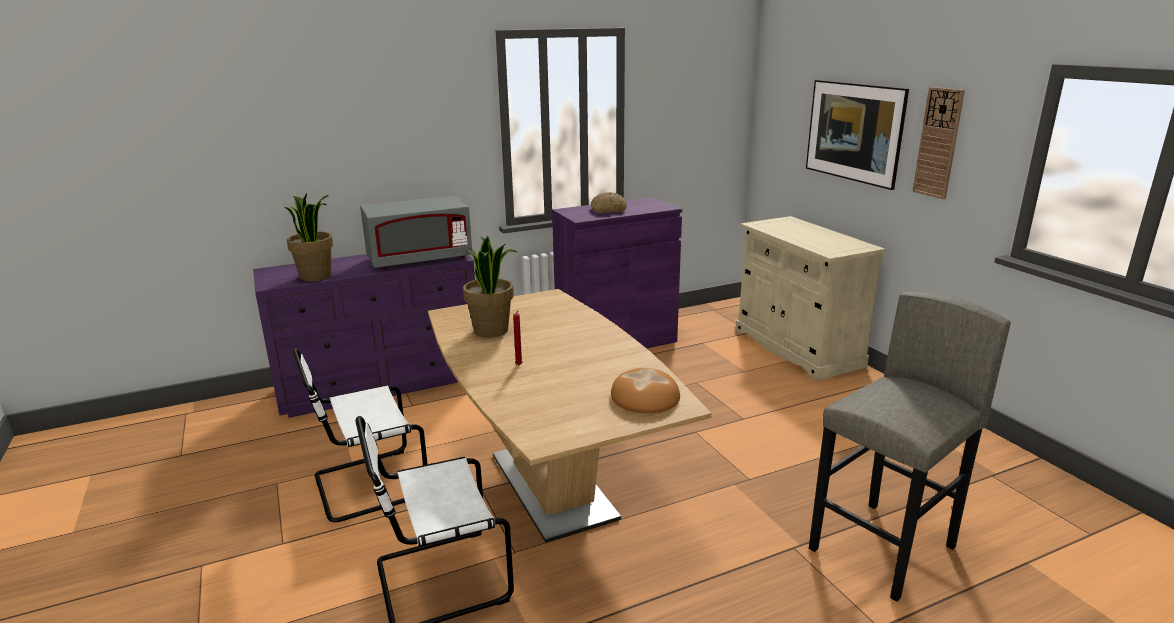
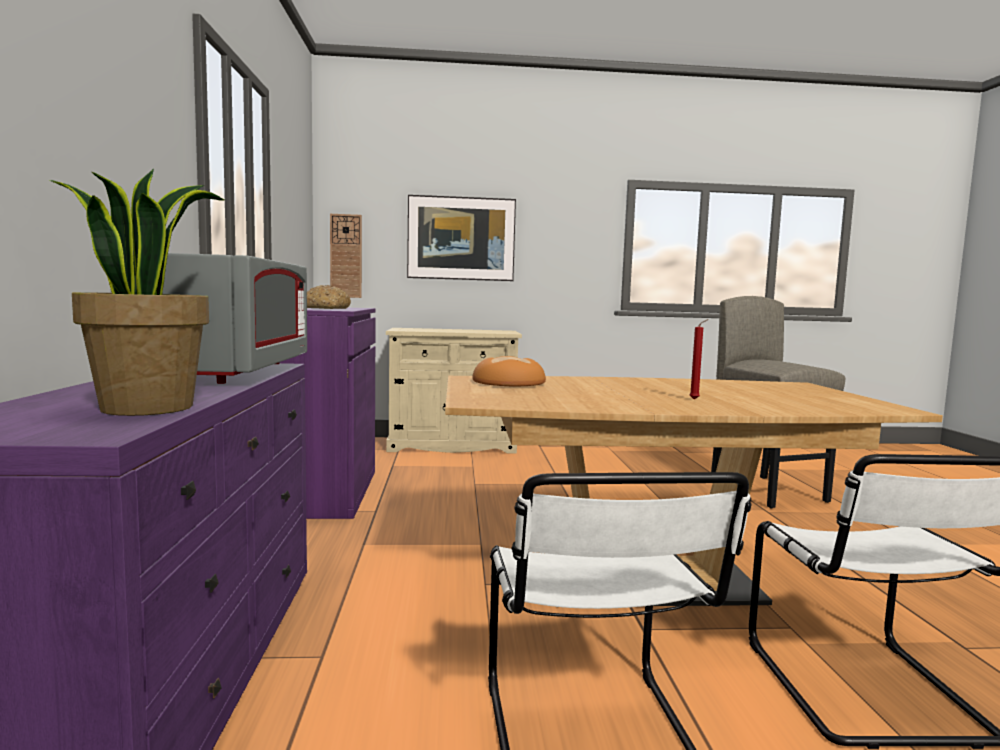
camera: 70 degrees left, 15 degrees down
(492, 330) = (569, 397): potted plant -> none
(645, 397) = (781, 387): bread -> bread (509, 382)
(938, 143) = (549, 239): wall clock -> wall clock (346, 256)

